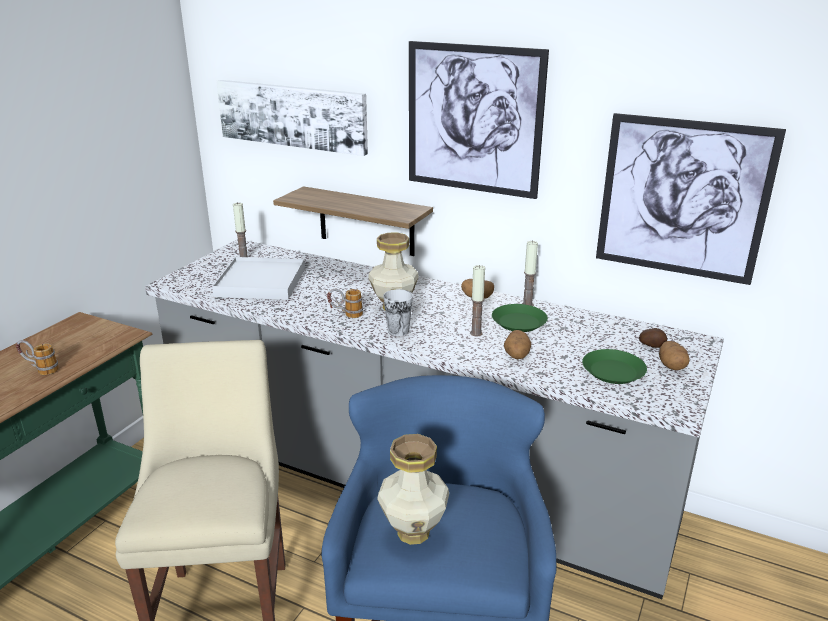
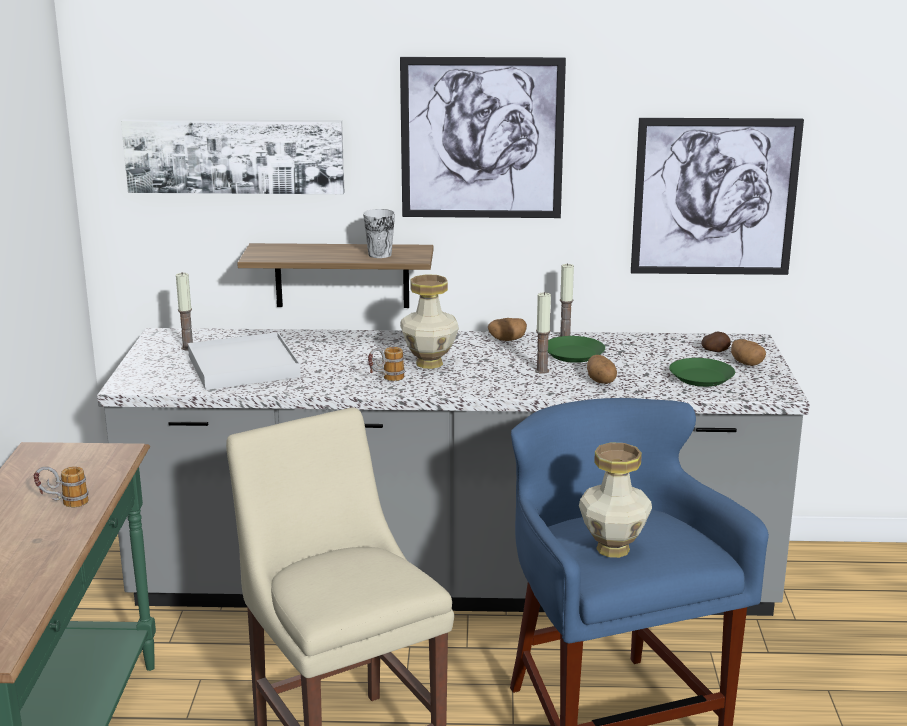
camera: 25 degrees left, 5 degrees down
(398, 331) = (460, 383): cup -> cup (380, 254)

